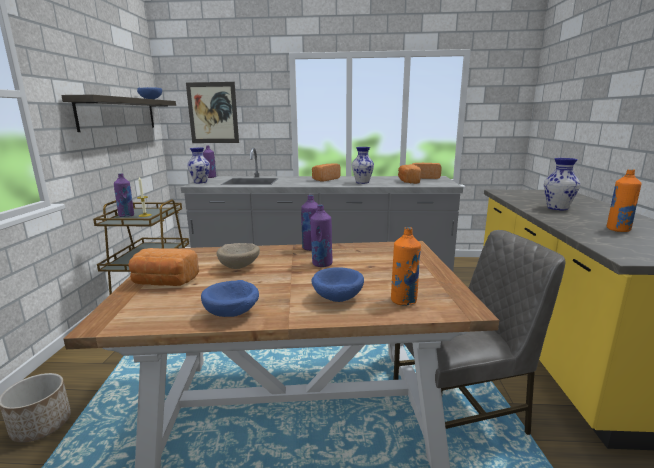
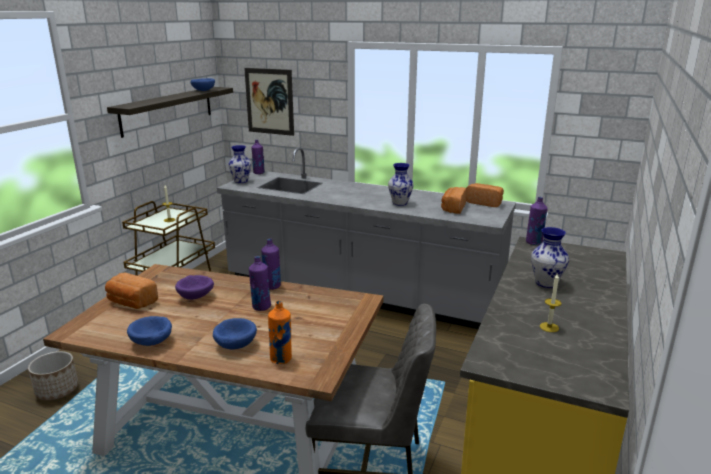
camera: 20 degrees right, 5 degrees up
(127, 216) = (155, 218): purple bottle -> purple bottle (534, 242)
(240, 266) = (196, 297): beige bowl -> purple bowl
(325, 179) = (367, 192): bread -> none
(618, 229) = (549, 327): orange bottle -> candle

